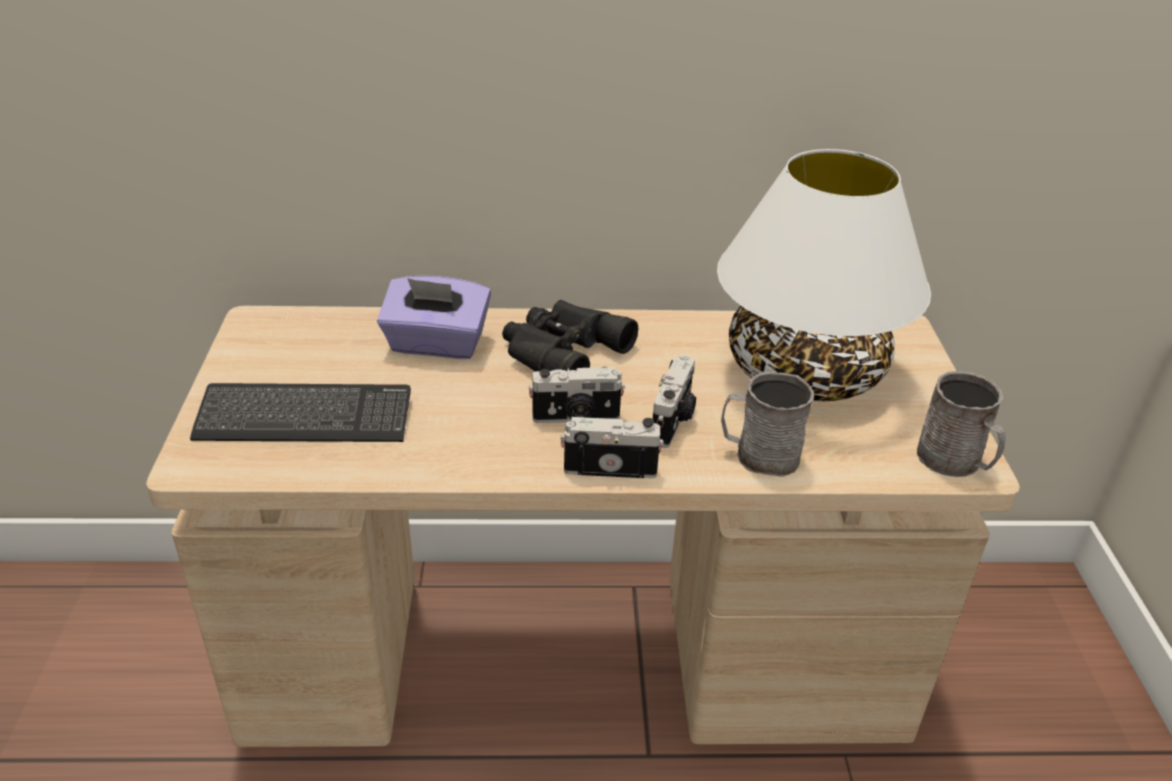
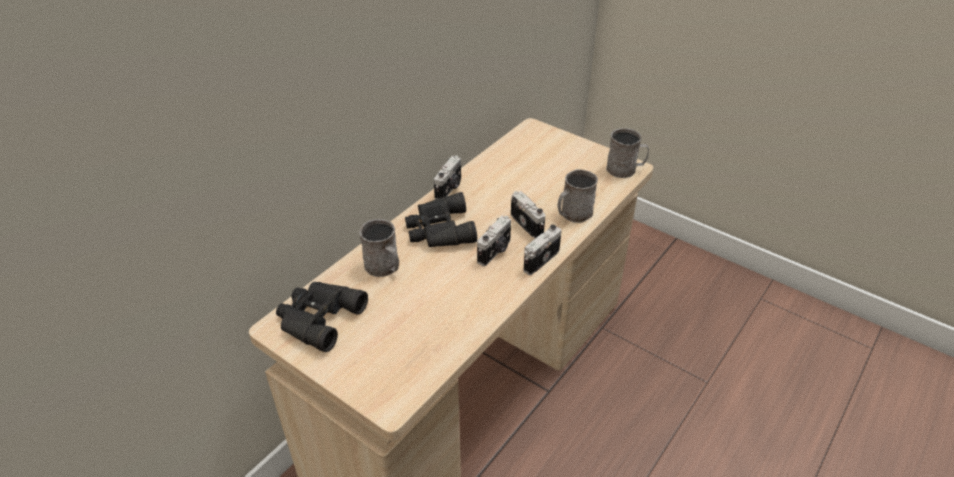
camera: 50 degrees left, 5 degrees up
(296, 340) = (317, 318): none -> black binoculars
(304, 417) = (395, 344): keyboard -> none
(436, 344) = (384, 267): purple tissue box -> grey mug
(655, 321) = (449, 189): none -> camera
(803, 372) = (533, 171): white table lamp -> none

